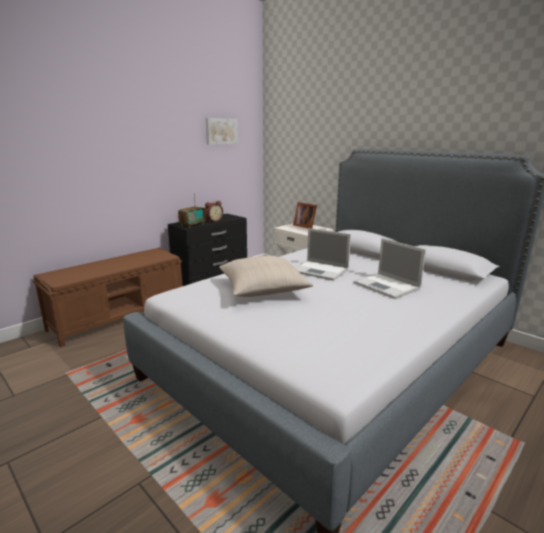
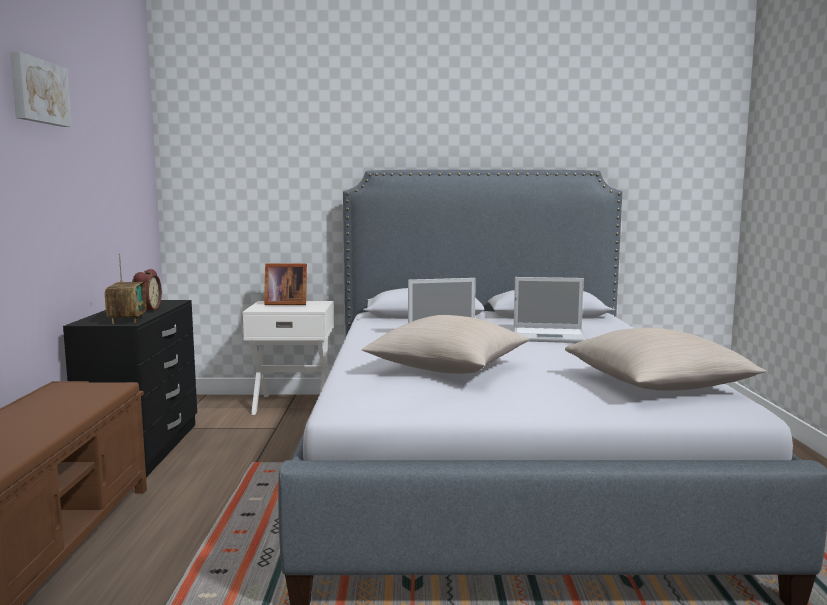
camera: 45 degrees left, 10 degrees down
(221, 131) = (113, 138): picture -> picture (38, 92)
(339, 345) = (657, 384): none -> beige pillow

